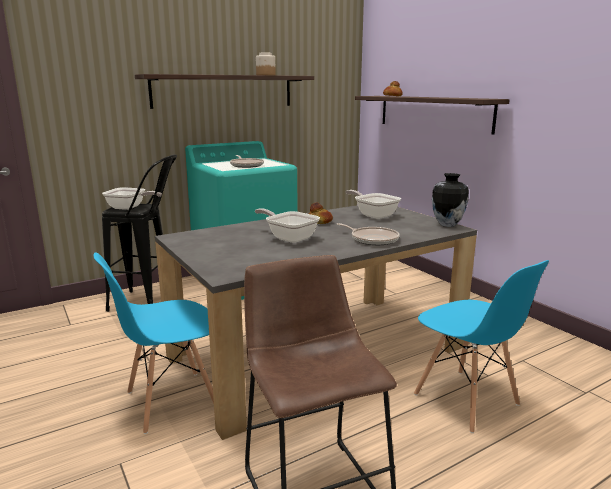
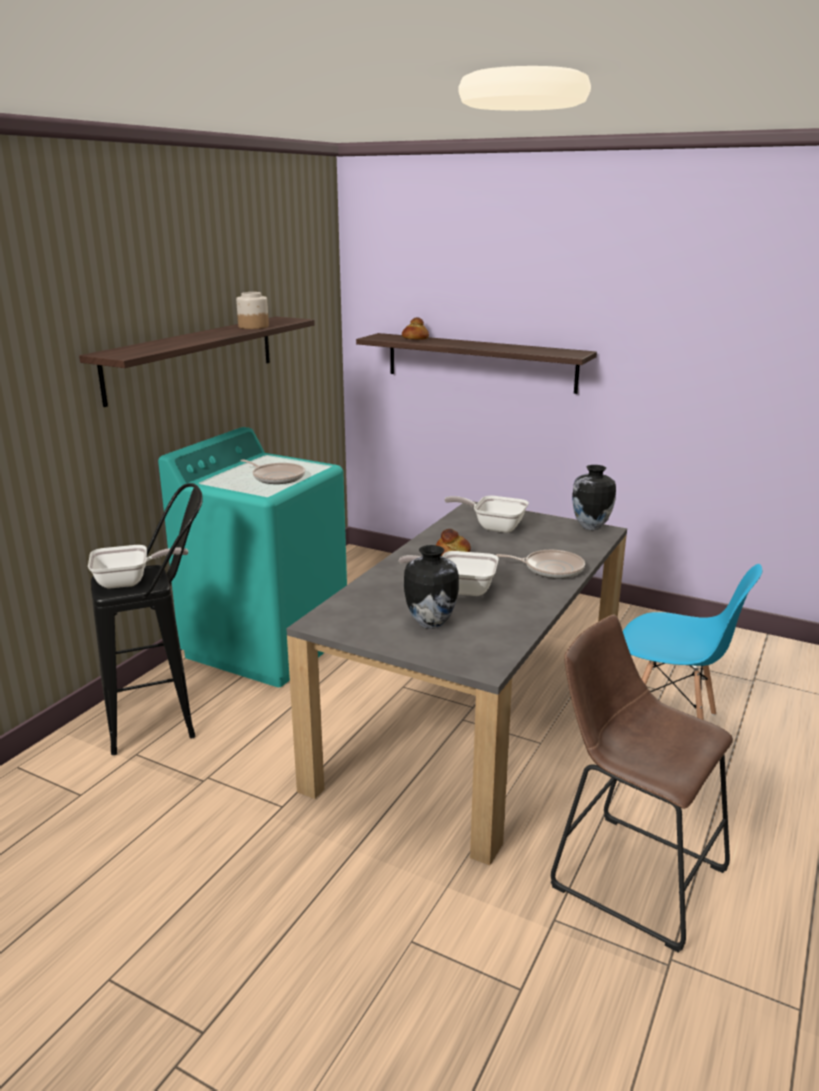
camera: 30 degrees left, 5 degrees up
(171, 401) = (376, 845): blue chair -> none
(236, 249) = (430, 623): none -> vase

